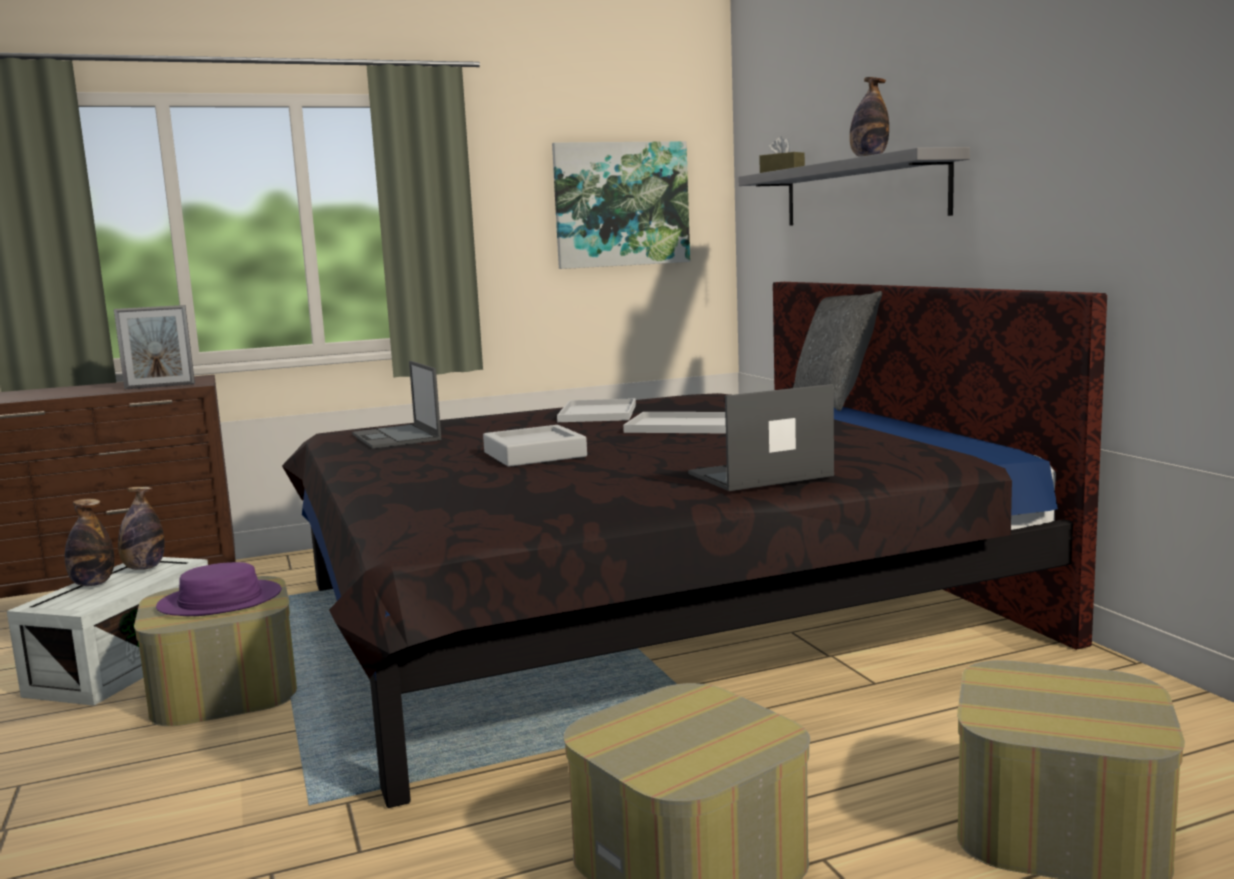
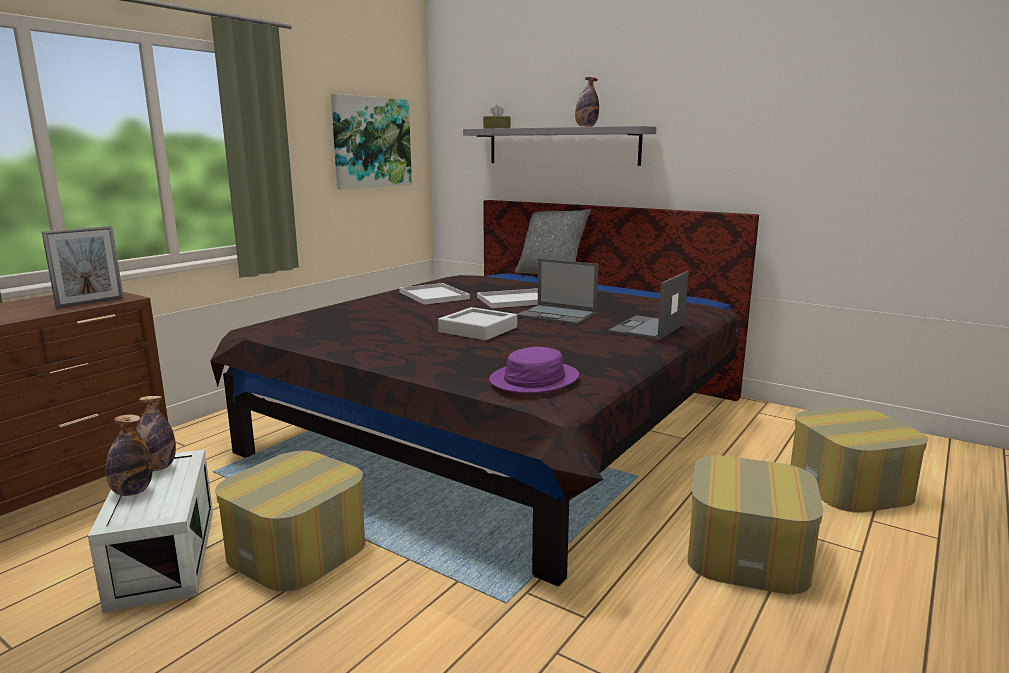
camera: 35 degrees left, 5 degrees up
(220, 601) = (295, 478): purple hat -> purple hat (534, 379)
(397, 437) = (333, 327): laptop -> laptop (557, 315)

